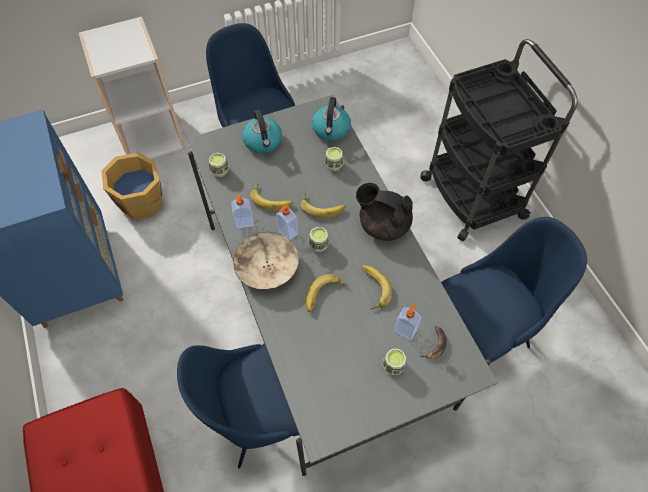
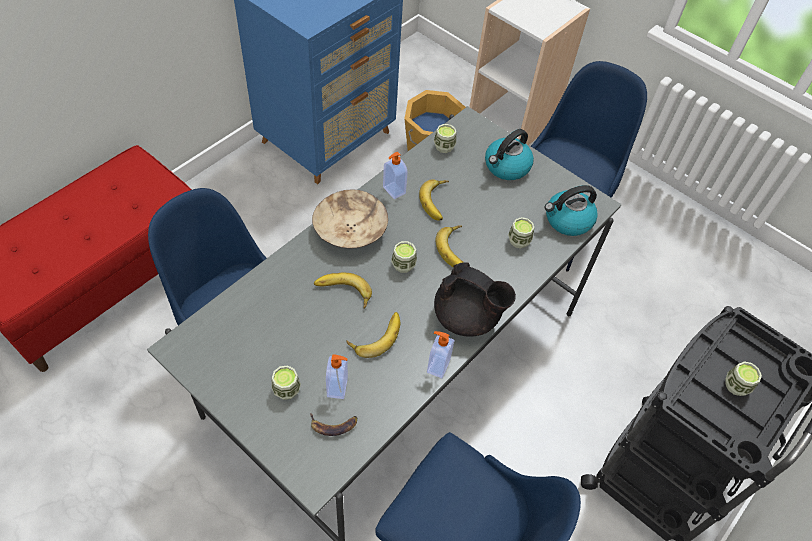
camera: 60 degrees right, 5 degrees down
(287, 232) = (403, 231): soap dispenser -> soap dispenser (437, 365)
(383, 224) = (467, 317): black teapot -> black teapot turned 120 degrees clockwise
(501, 107) = (736, 386): none -> cup

